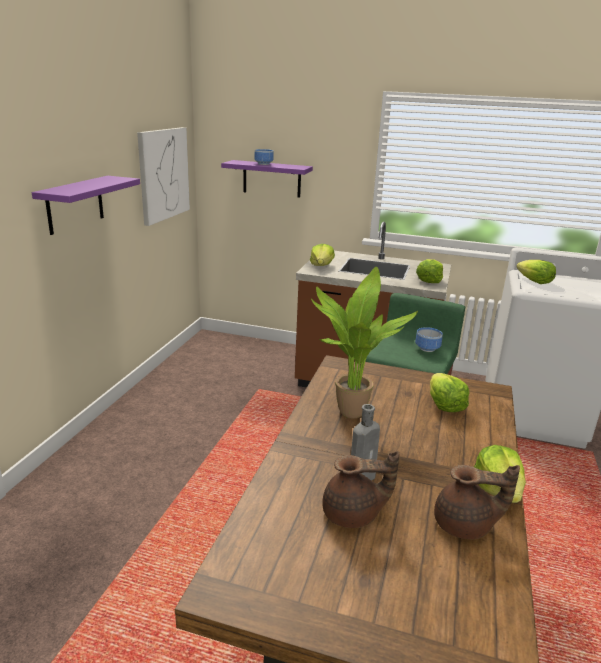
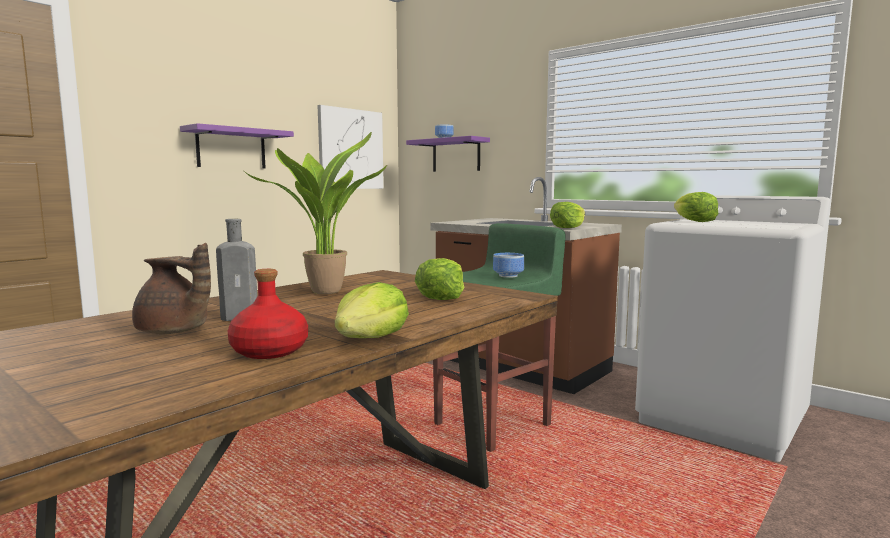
camera: 25 degrees right, 15 degrees down
(321, 266) = (466, 221): lettuce -> none
(465, 526) = (269, 351): brown teapot -> red bottle

